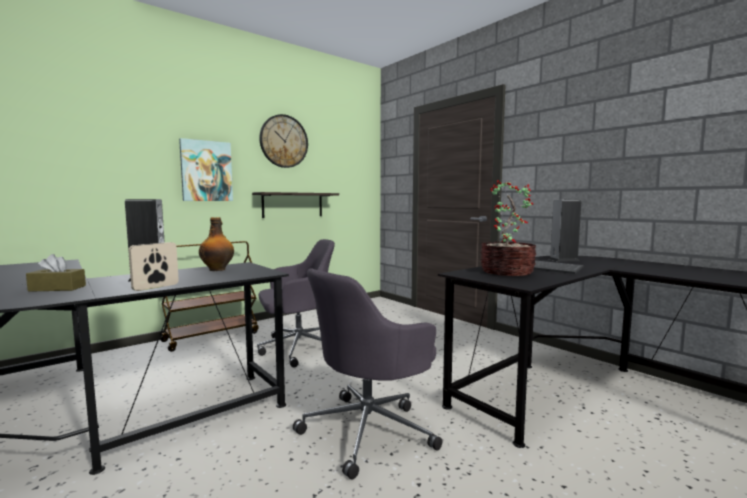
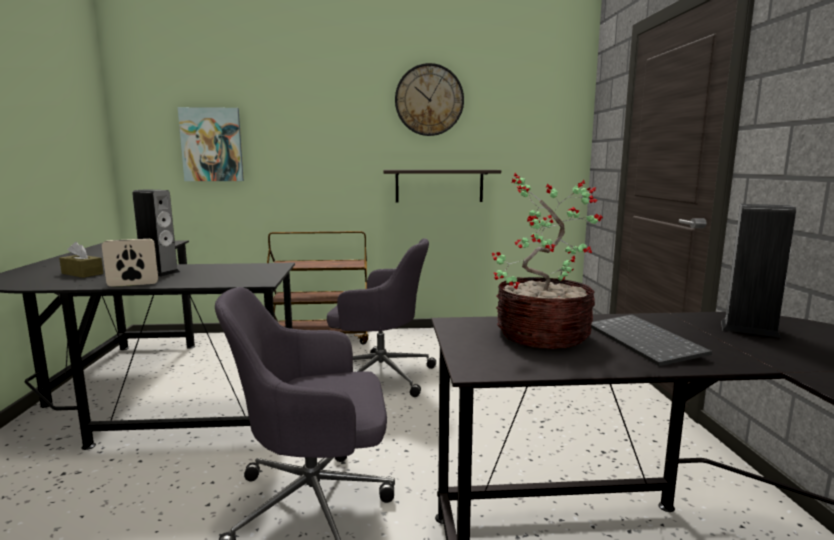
camera: 35 degrees right, 5 degrees up
(206, 171) = (328, 145): picture -> picture (212, 145)
(218, 269) = (237, 269): bottle -> none

